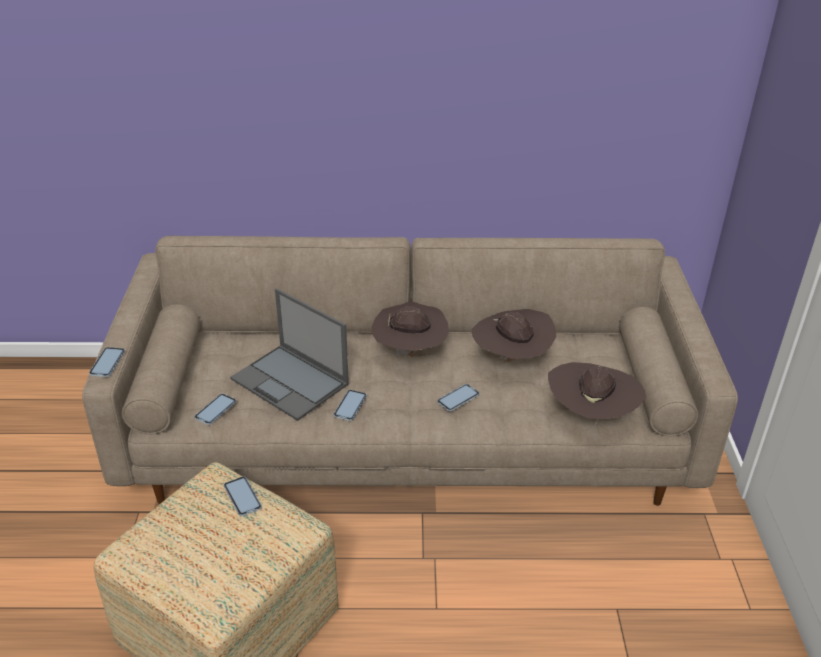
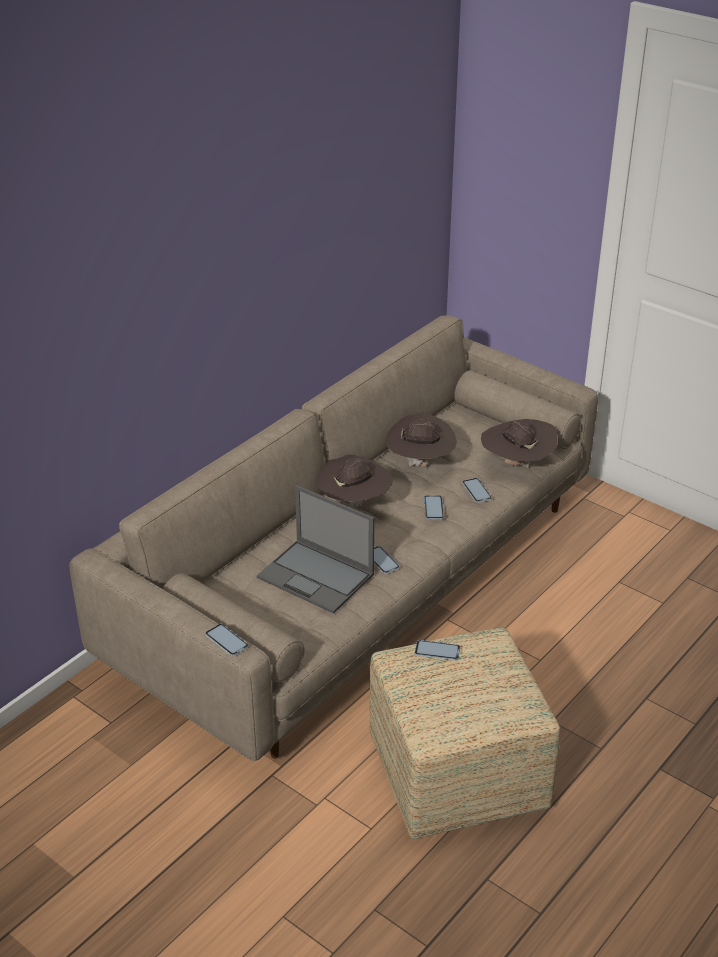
camera: 50 degrees left, 0 degrees up
(215, 410) = (303, 630): phone -> phone (476, 491)
(291, 382) = (317, 576): laptop -> laptop turned 45 degrees clockwise

